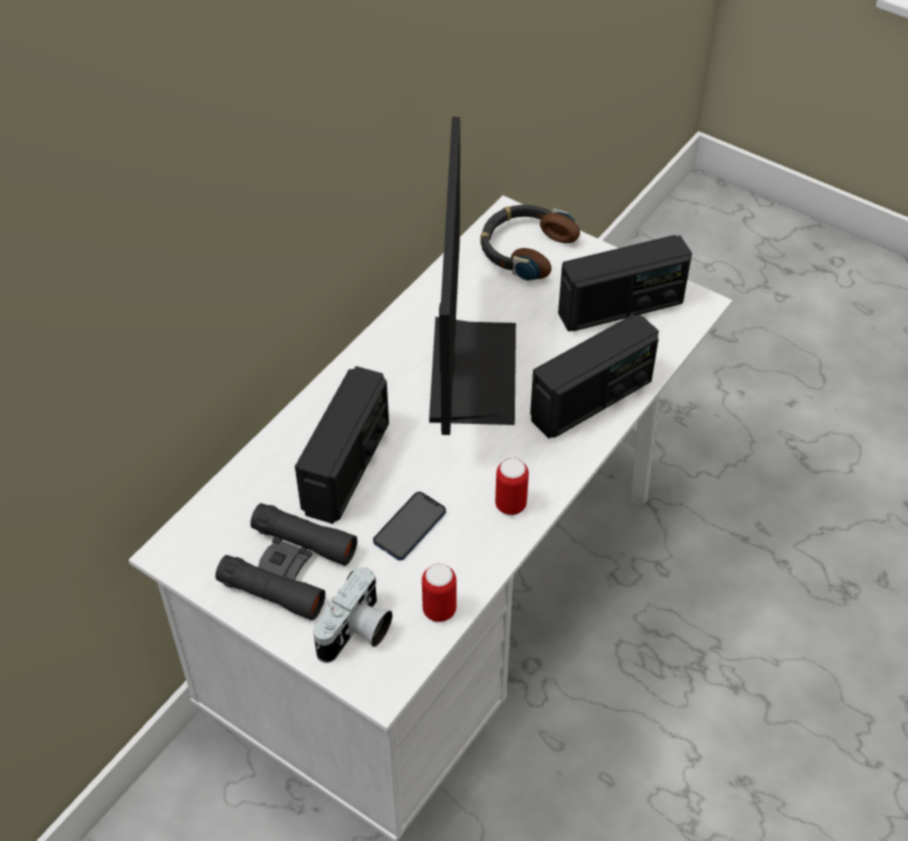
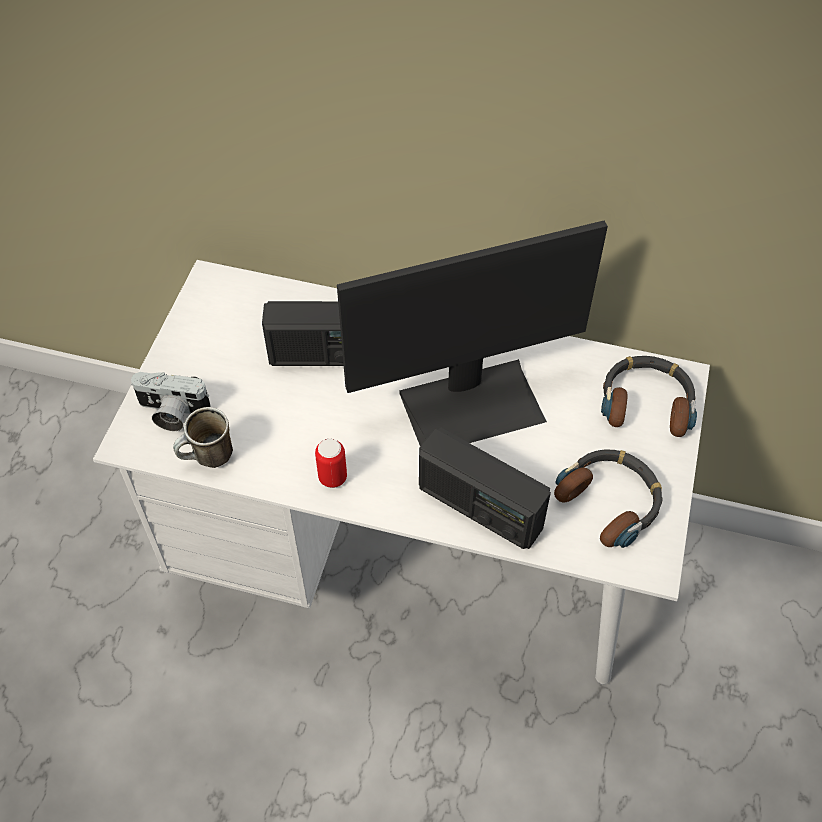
camera: 70 degrees right, 5 degrees up
(288, 568) = (218, 351): black binoculars -> none
(410, 527) = (284, 414): phone -> none
(439, 610) = (208, 459): can -> mug
(621, 308) = (610, 501): radio -> headphones

